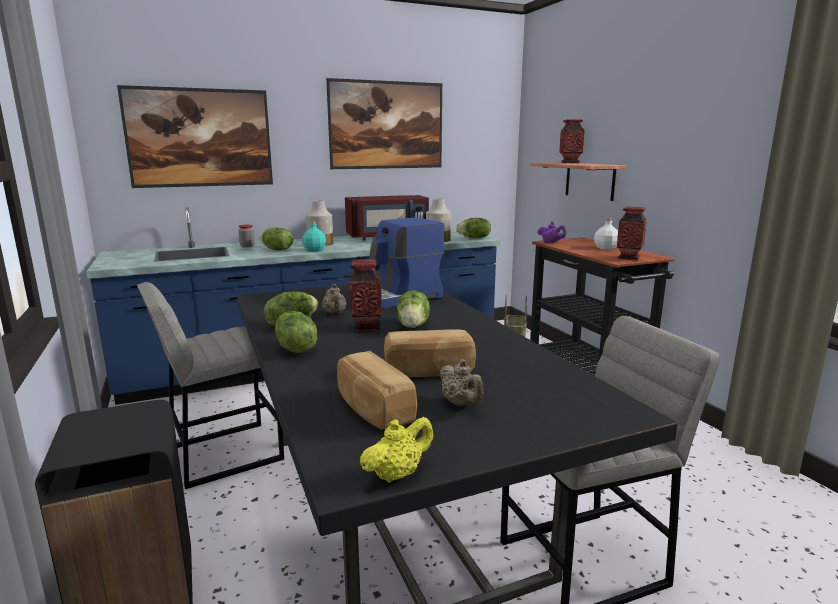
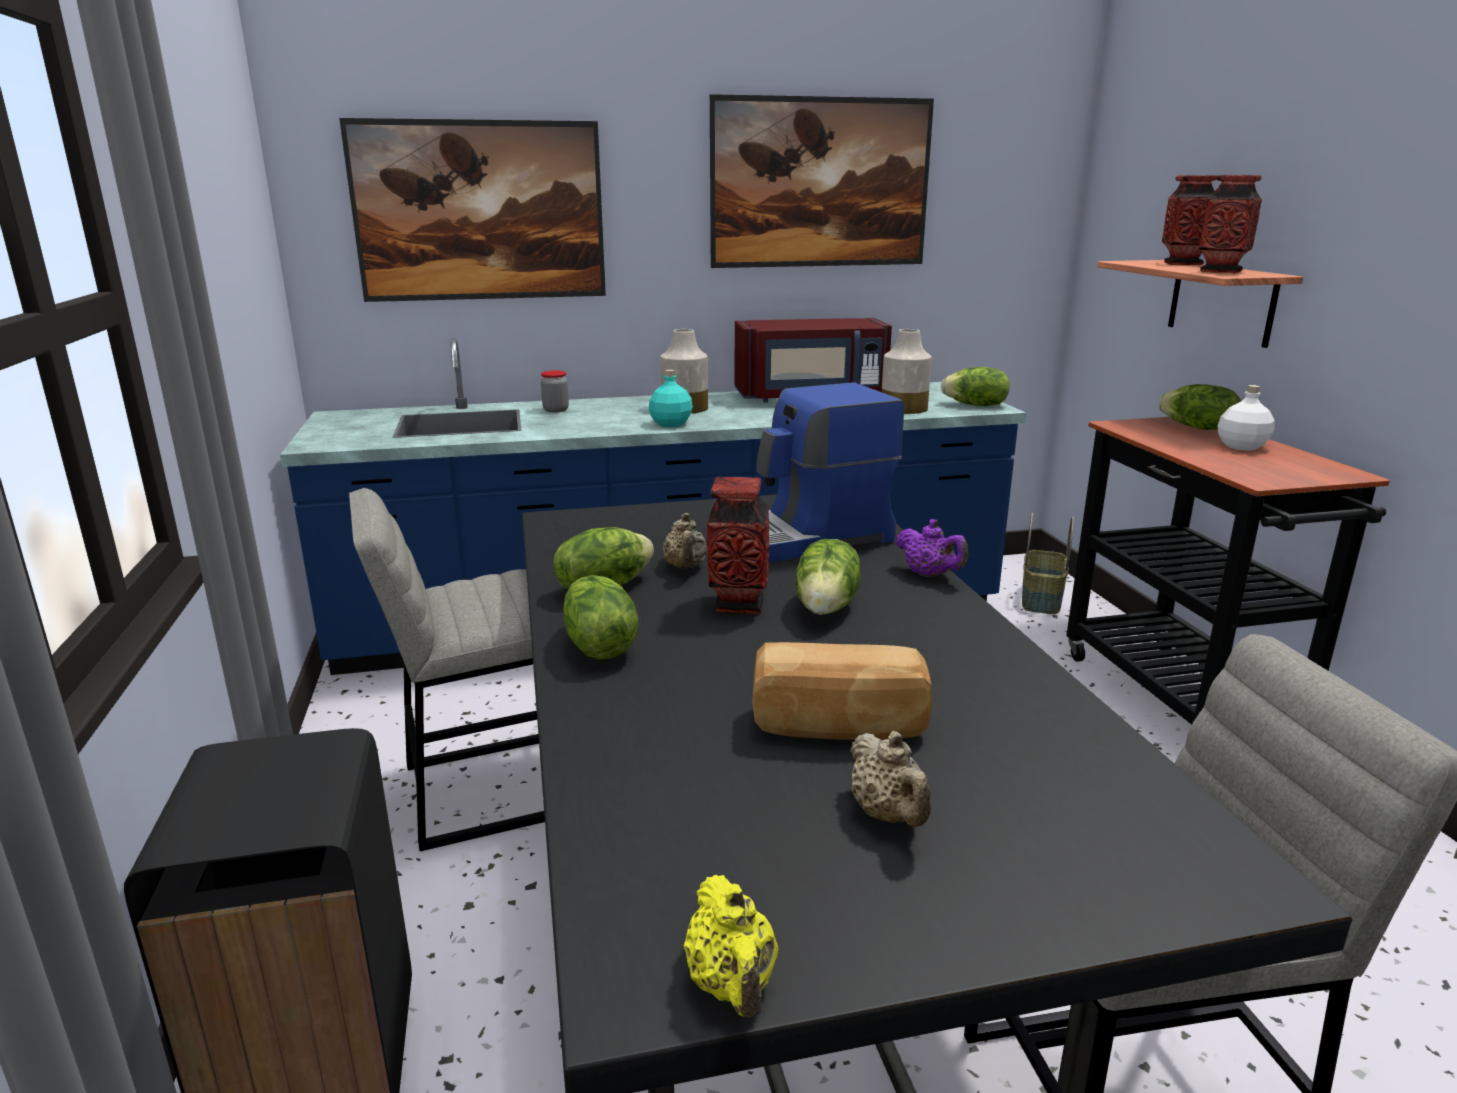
camera: 10 degrees right, 5 degrees up
(276, 250) = (604, 420): lettuce -> lettuce (1197, 428)
(373, 409) = (714, 810): bread -> none
(397, 474) = (732, 985): yellow teapot -> yellow teapot turned 105 degrees clockwise
(551, 243) = (1128, 427): purple teapot -> purple teapot (929, 575)
(629, 258) = (1288, 475): vase -> vase (1221, 271)

